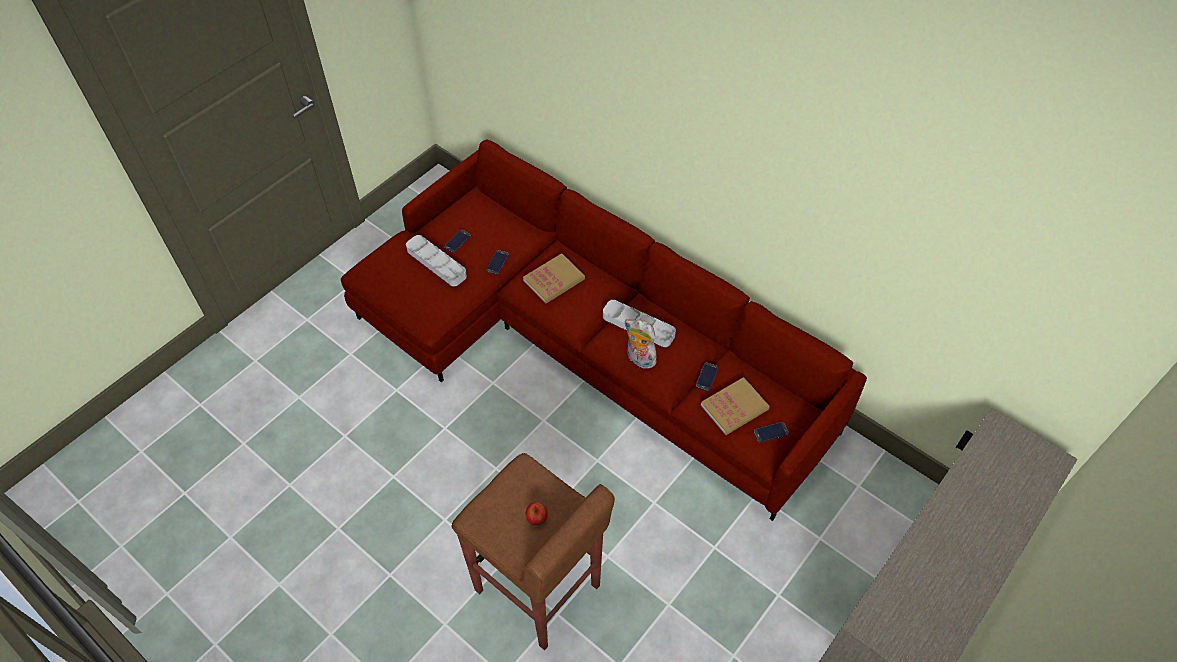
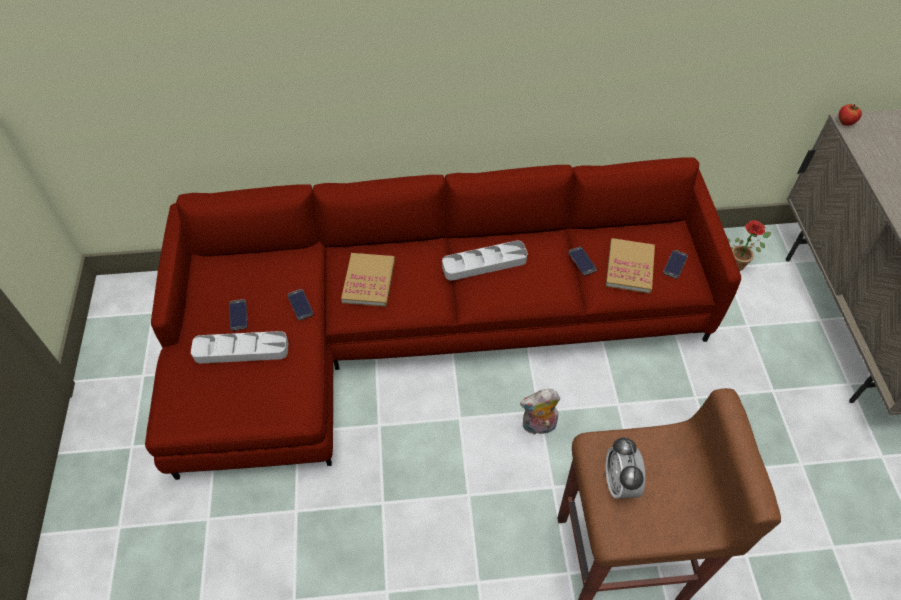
camera: 45 degrees left, 0 degrees up
(509, 496) = (619, 483): none -> alarm clock
(537, 518) = (666, 479): apple -> apple (845, 122)
(639, 359) = (517, 289): plush toy -> plush toy (538, 426)
(874, 492) = (739, 263): none -> potted plant

